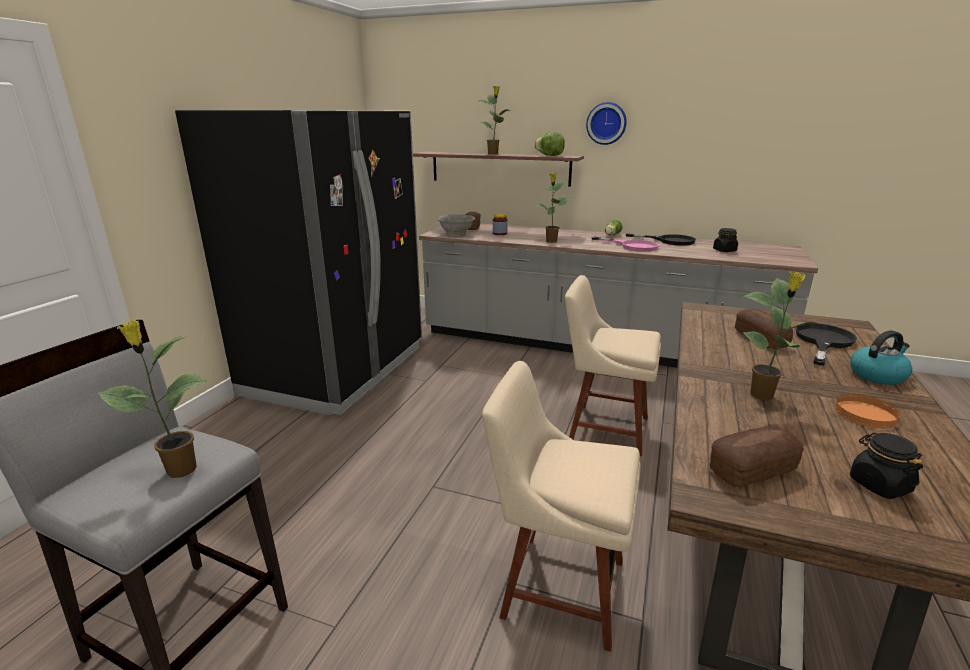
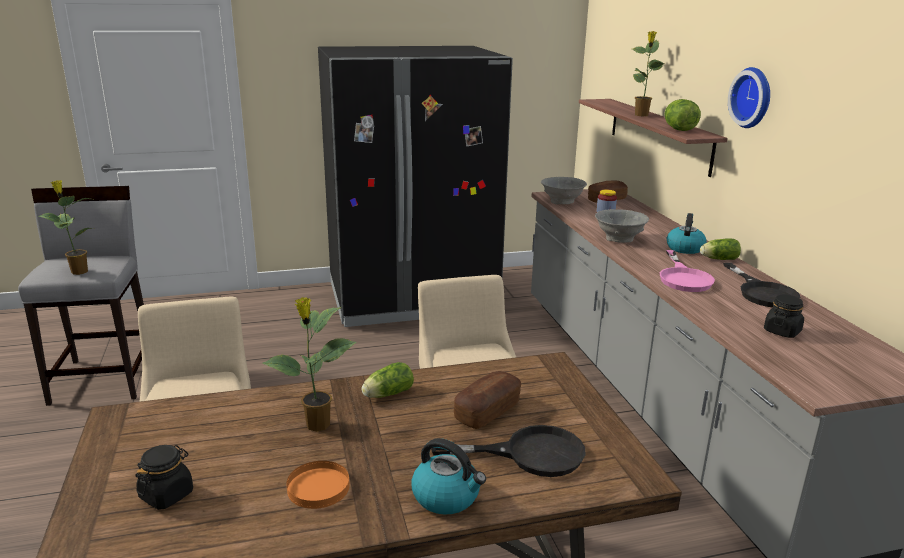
camera: 55 degrees right, 0 degrees up
(551, 241) = (619, 239): potted plant -> grey bowl
(586, 236) = (684, 248): none -> kettle
(719, 361) = (386, 394): none -> lettuce
(752, 470) = (162, 432): bread -> none

